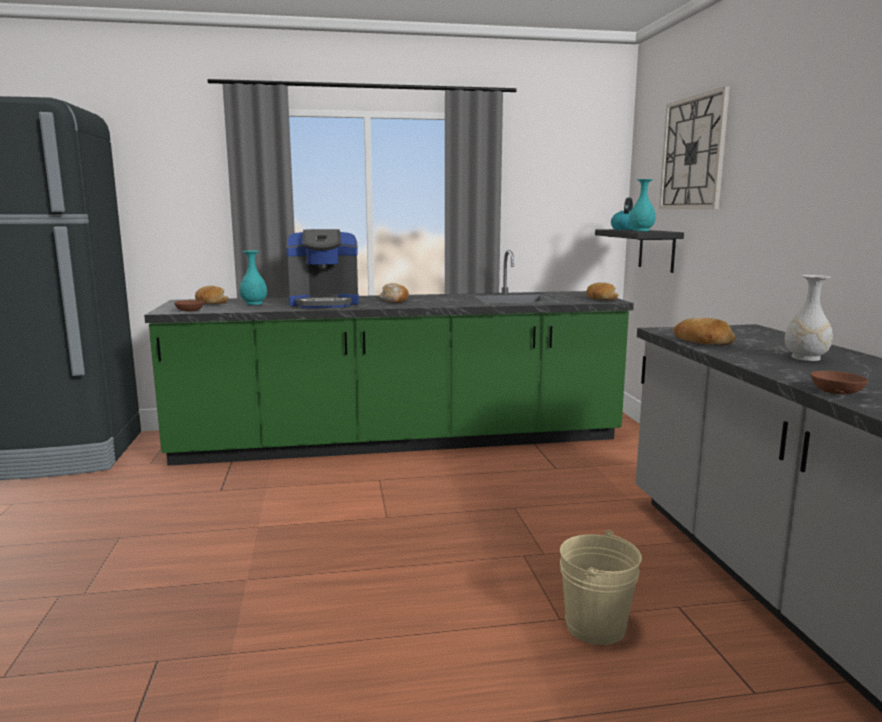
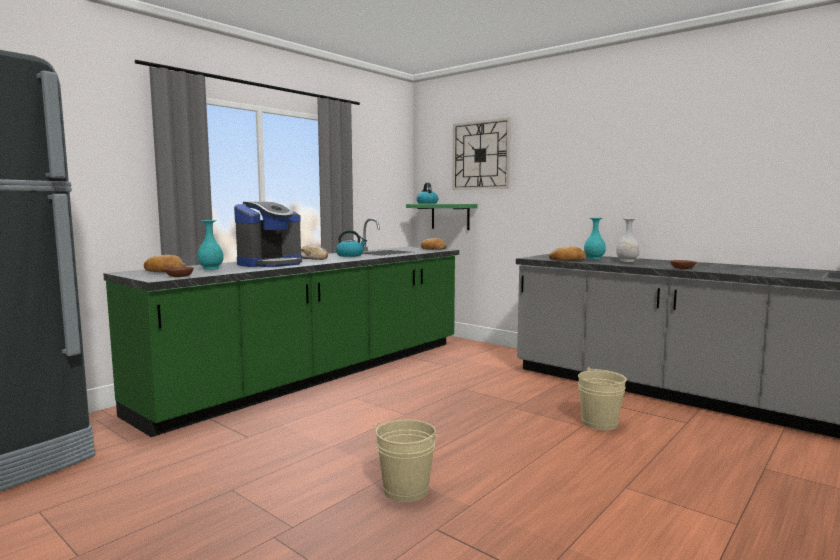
camera: 40 degrees left, 5 degrees down
(218, 604) = (405, 490): none -> beige bucket
(452, 299) = (350, 255): none -> kettle
(641, 231) = (449, 203): turquoise vase -> turquoise vase (594, 258)
(657, 250) = (450, 216): black shelf -> green shelf

